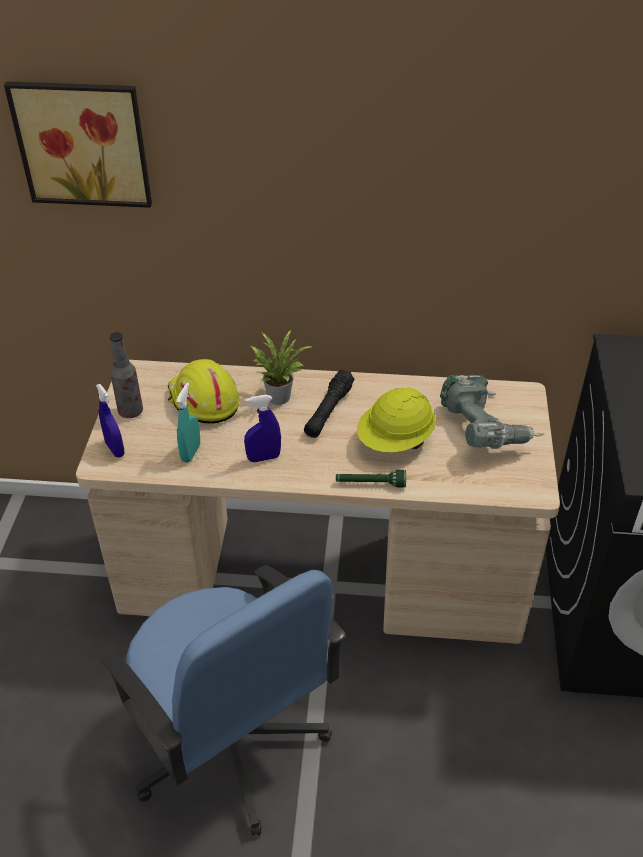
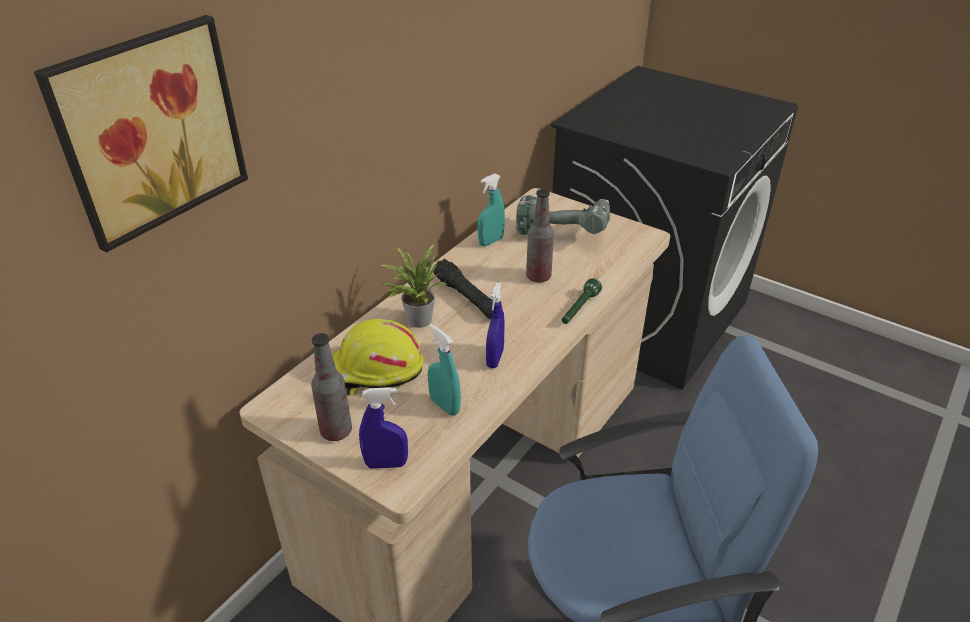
camera: 60 degrees left, 5 degrees down
(395, 441) = (538, 277): yellow hard hat -> bottle
(422, 391) = (491, 241): none -> turquoise spray bottle

